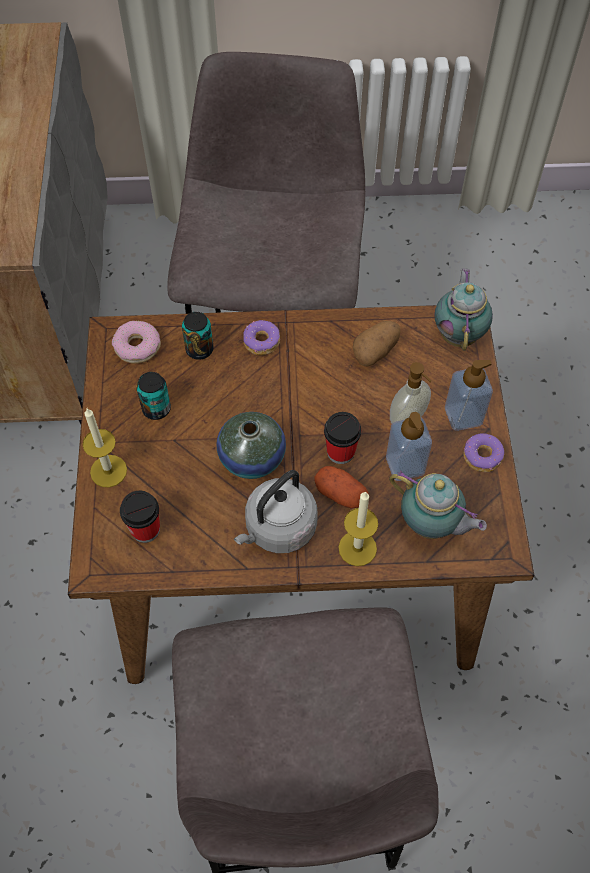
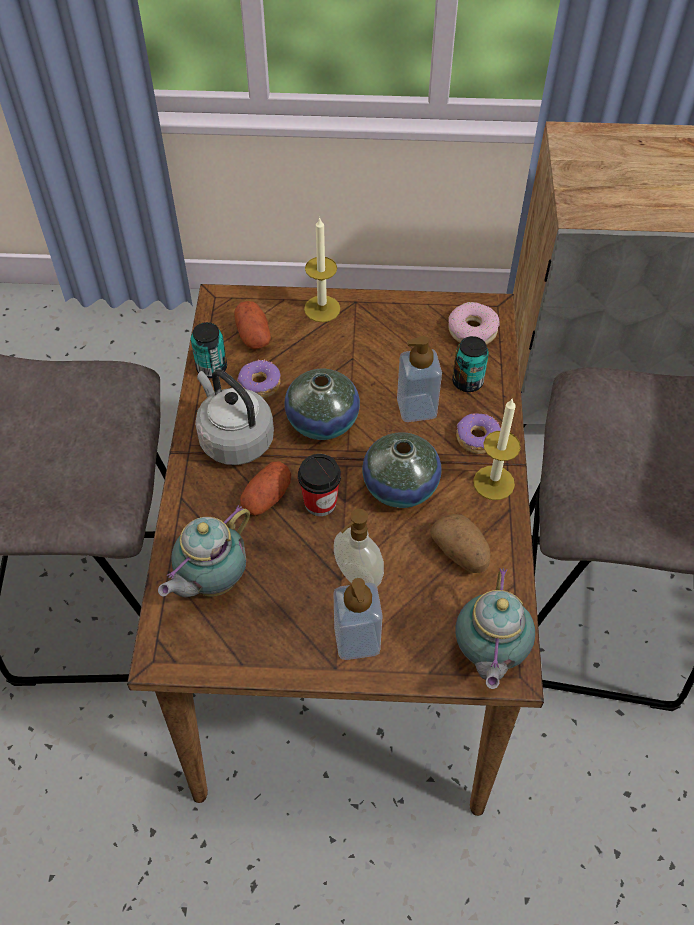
camera: 95 degrees right, 5 degrees down
(145, 529) = (253, 335): cup -> potato
(156, 409) = (391, 345): can -> can (212, 368)
(317, 394) = (400, 486): none -> vase
(357, 548) = (198, 506): candle -> candle (493, 483)
(405, 465) = (294, 565): soap dispenser -> soap dispenser (416, 408)
(459, 334) = (488, 655): teapot -> teapot turned 90 degrees clockwise
(482, 457) = (294, 652): donut -> donut (259, 384)

